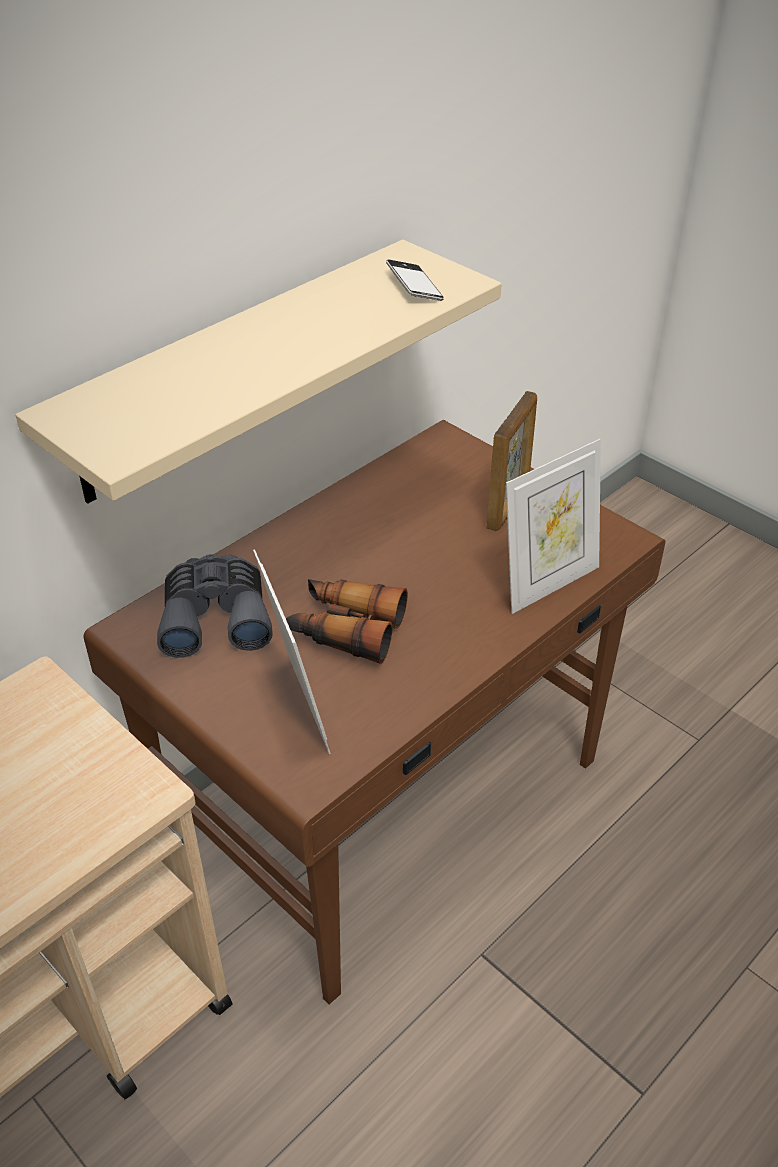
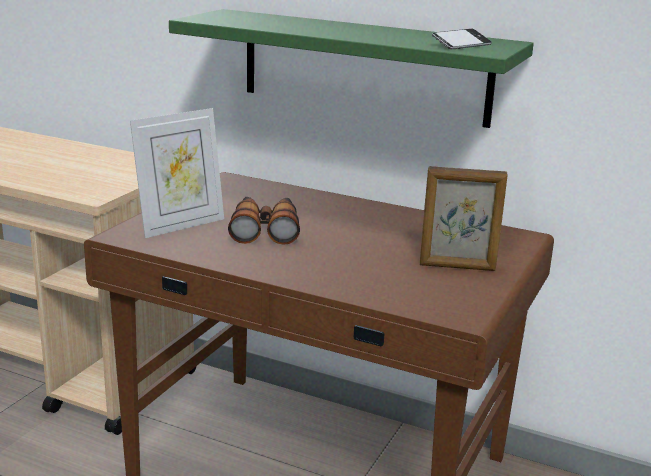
camera: 70 degrees right, 20 degrees down
(216, 616) = (253, 196): grey binoculars -> none
(236, 370) = (364, 67): beige shelf -> green shelf
(548, 583) = (370, 289): picture frame -> none

